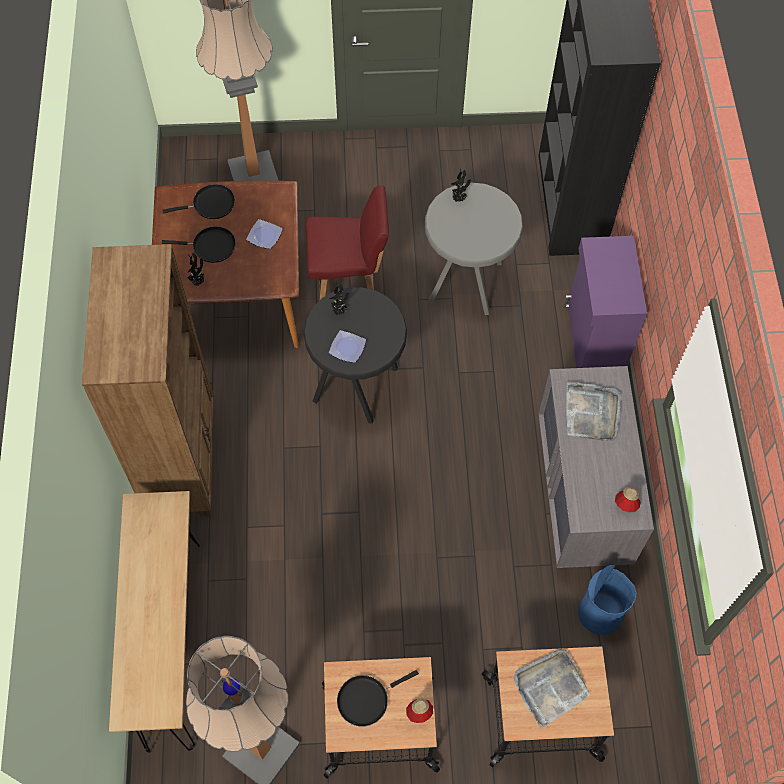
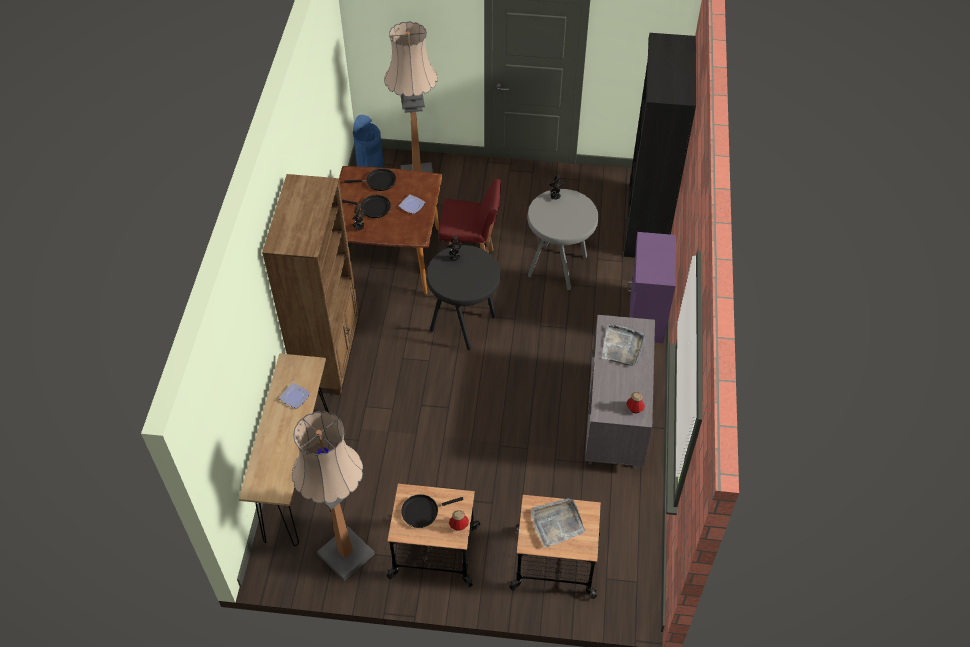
camera: 10 degrees right, 10 degrees down
(347, 348) = (455, 283): plate -> plate (295, 397)
(600, 612) = (613, 499): blue trash can -> blue trash can (370, 162)

